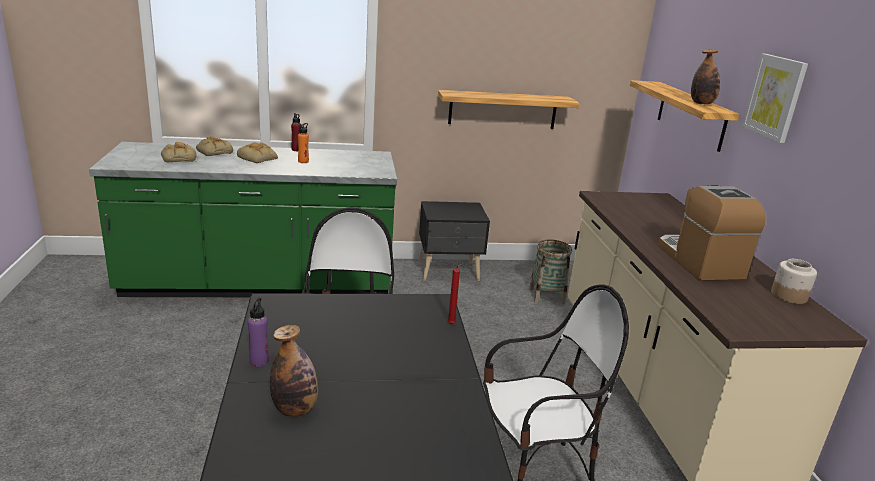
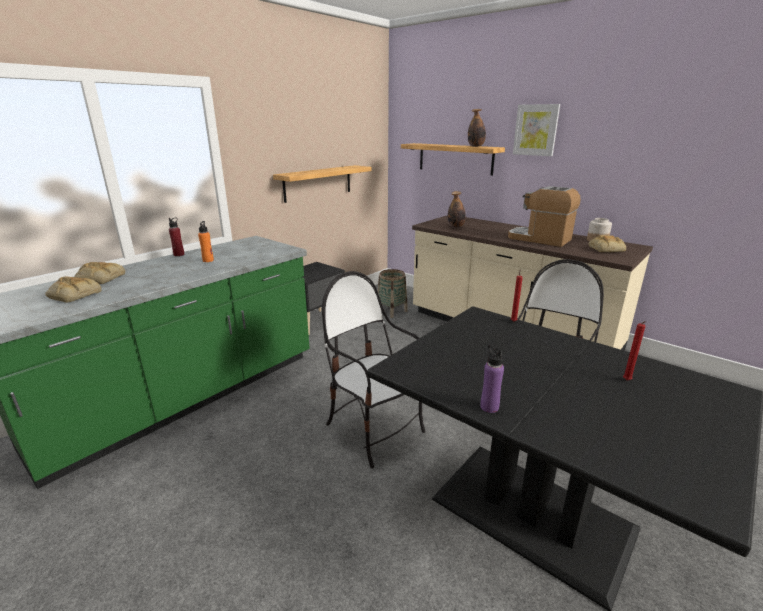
camera: 40 degrees left, 0 degrees up
(258, 158) = (161, 270): bread -> bread (606, 249)
(295, 409) = (579, 419): bottle -> bottle (456, 227)
(410, 419) = (627, 381): none -> red candle

